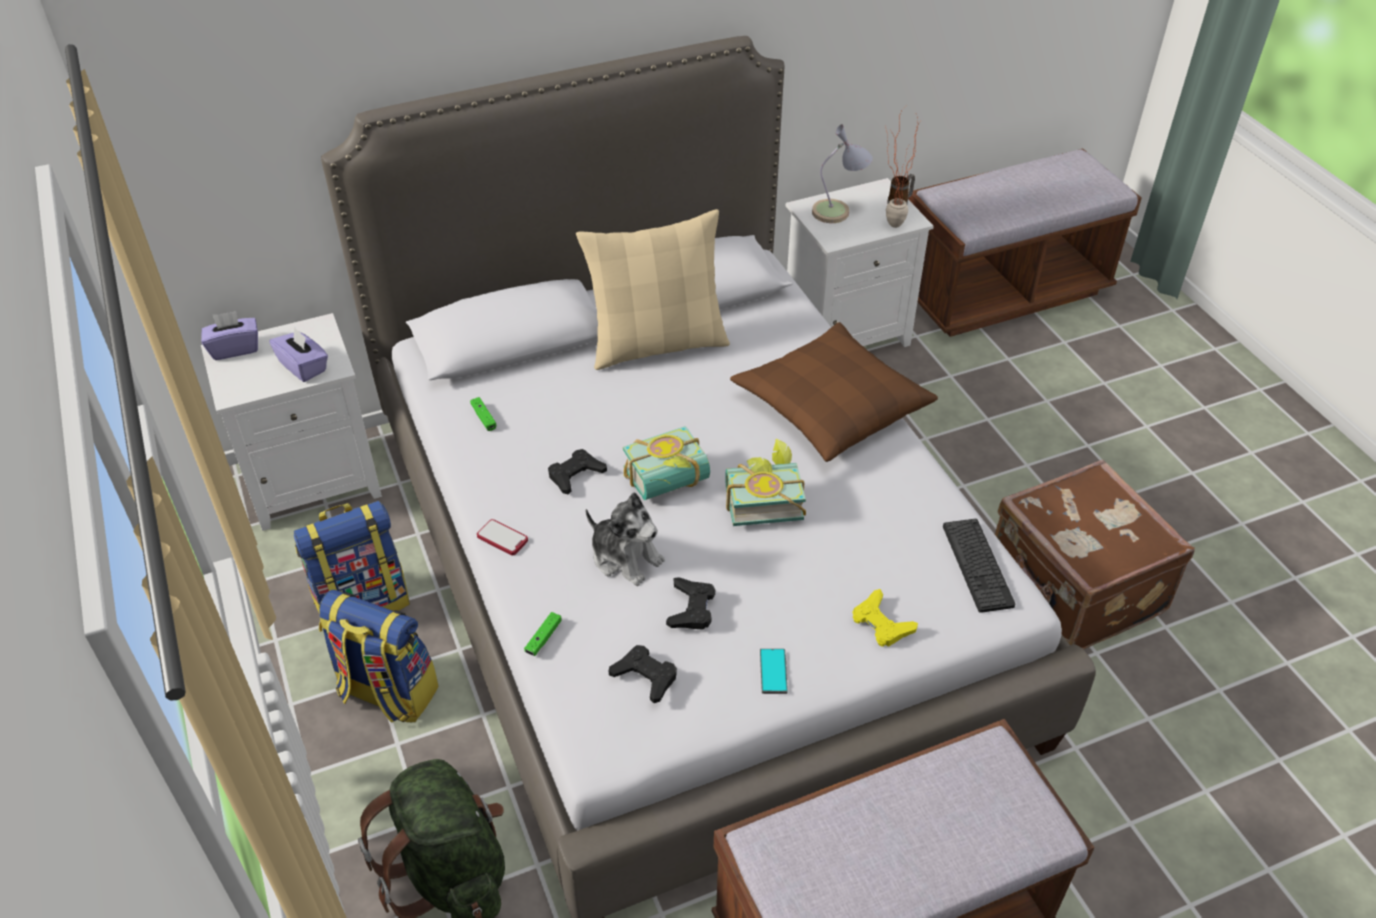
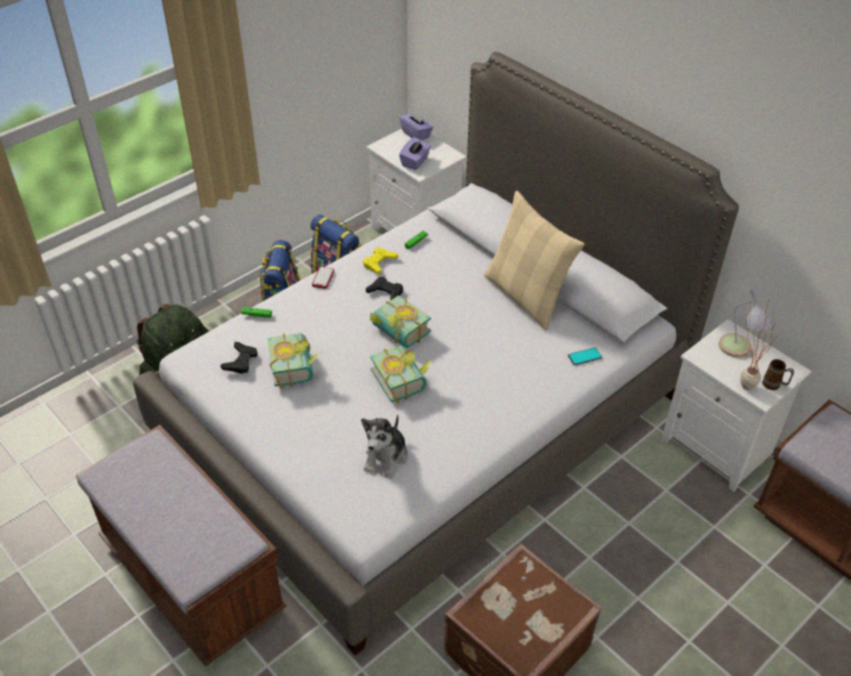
camera: 70 degrees right, 0 degrees up
(625, 557) = (328, 331): plush toy -> plush toy (386, 457)
(691, 608) = (297, 367): black game controller -> book
(773, 671) = (264, 416): phone -> phone (584, 357)
(831, 405) = (513, 396): brown pillow -> none
(881, 623) = (319, 460): yellow game controller -> yellow game controller (379, 263)
(977, 565) = (391, 504): keyboard -> none

